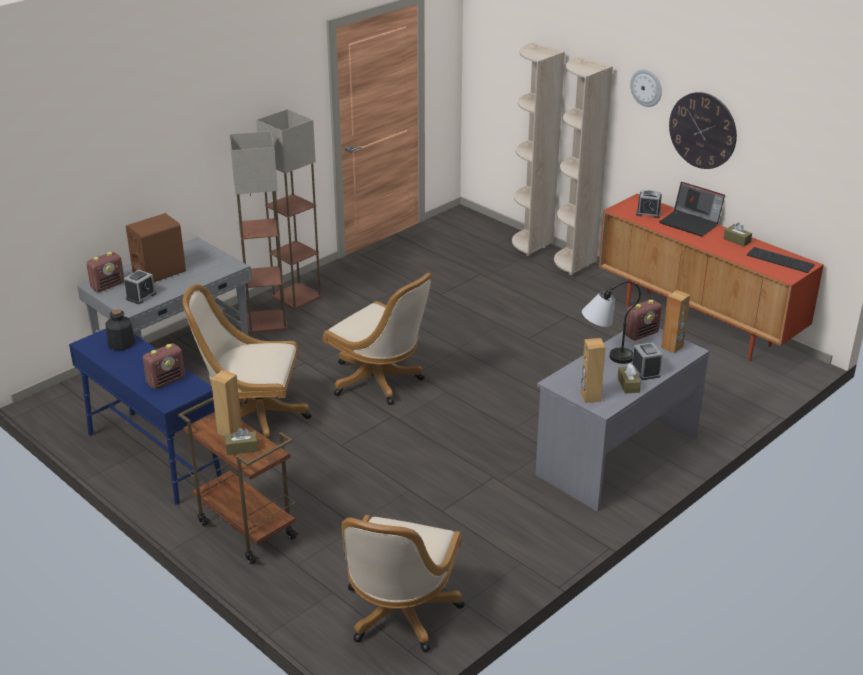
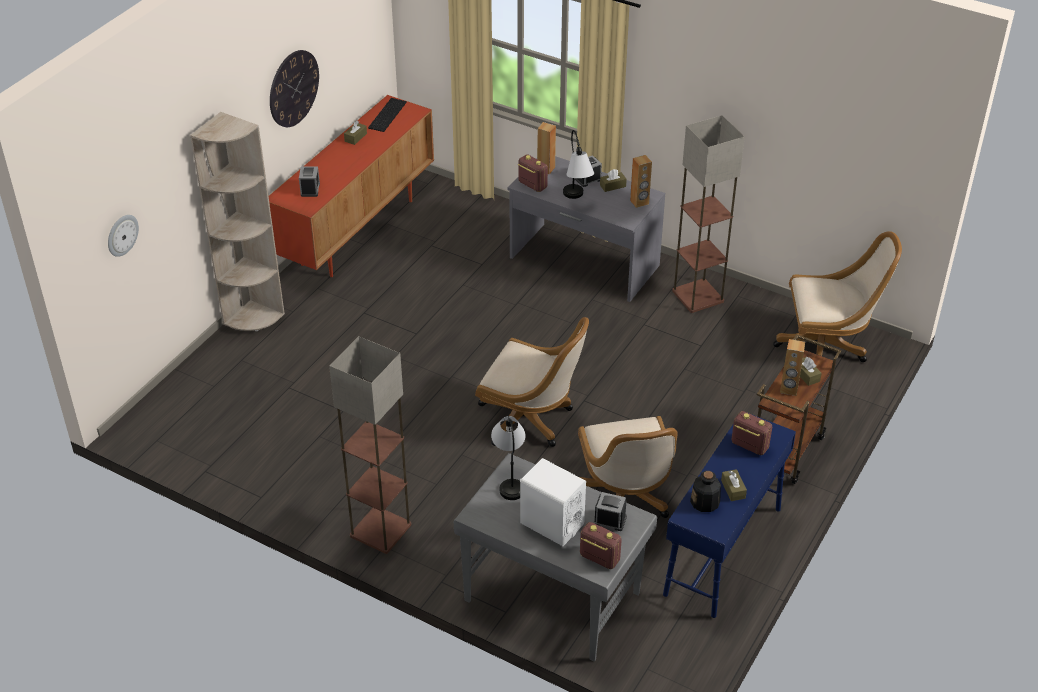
camera: 105 degrees left, 10 degrees up
(122, 360) = (733, 489): none -> brown tissue box
(159, 272) = (551, 524): brown speaker -> white speaker
(222, 262) = (510, 477): none -> table lamp
(266, 322) = (447, 541): floor lamp -> floor lamp (698, 296)
(381, 382) = (531, 420): office chair -> office chair turned 90 degrees clockwise
(528, 247) = (214, 359): beige bookcase -> none
(646, 87) = (245, 101): wall clock -> wall clock (122, 235)
(691, 223) = (326, 163): laptop -> none

